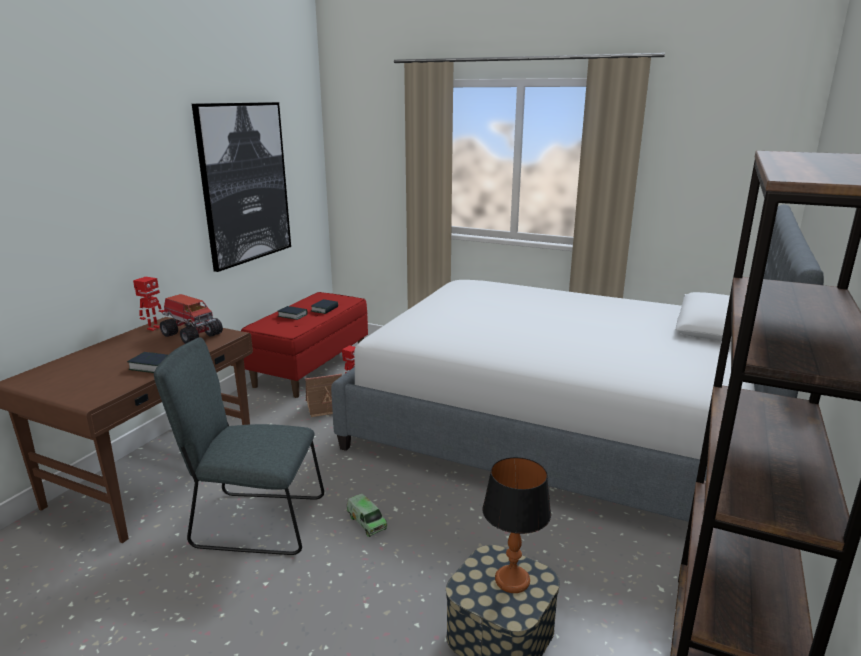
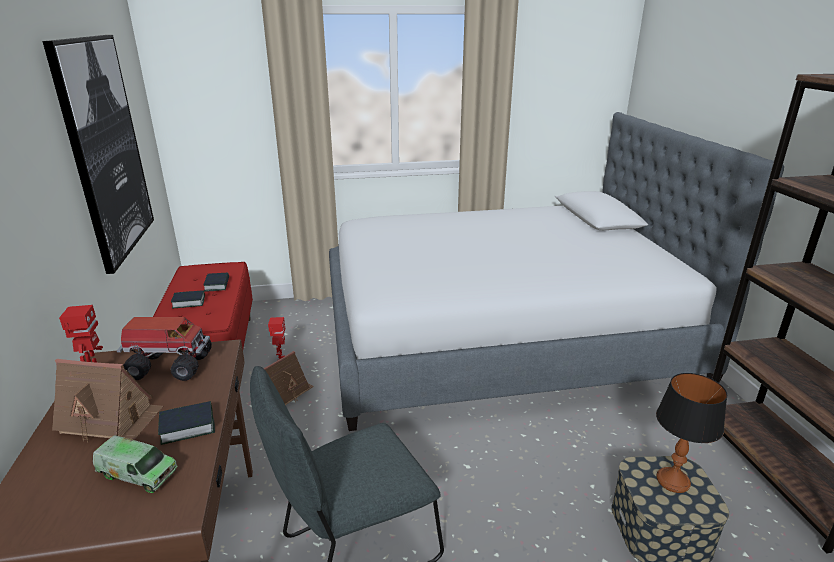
camera: 35 degrees left, 5 degrees up
(127, 351) = (111, 419): none -> toy house
(366, 522) = (459, 491): toy truck -> toy truck (138, 473)

